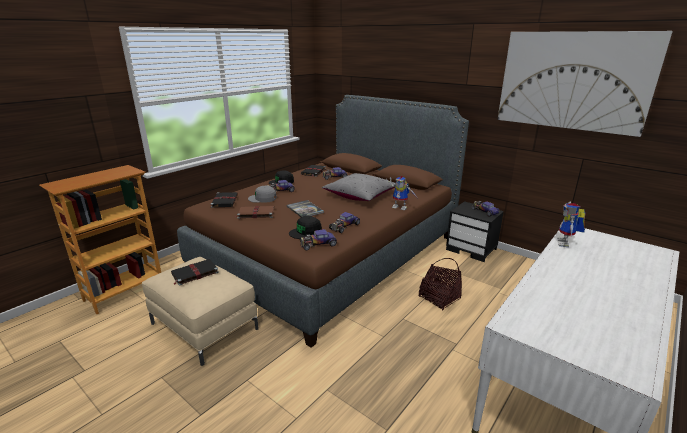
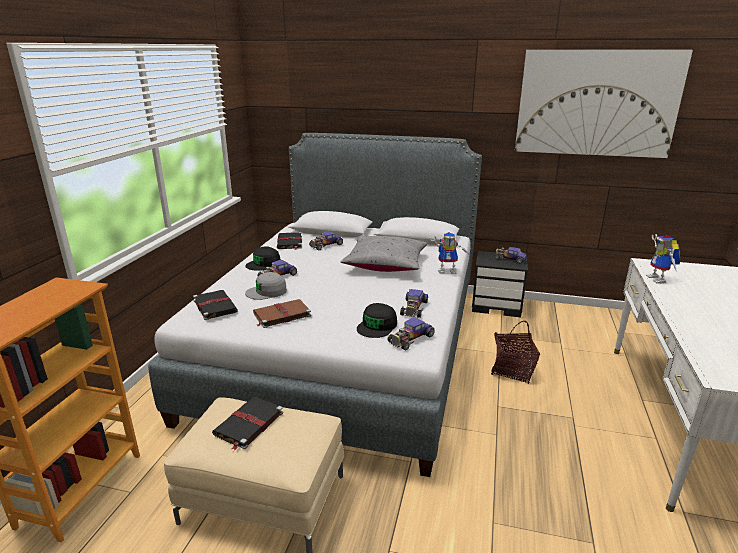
camera: 25 degrees left, 0 degrees up
(305, 209) = (340, 296): book -> none
(330, 253) = (346, 347): brown bed -> grey bed

